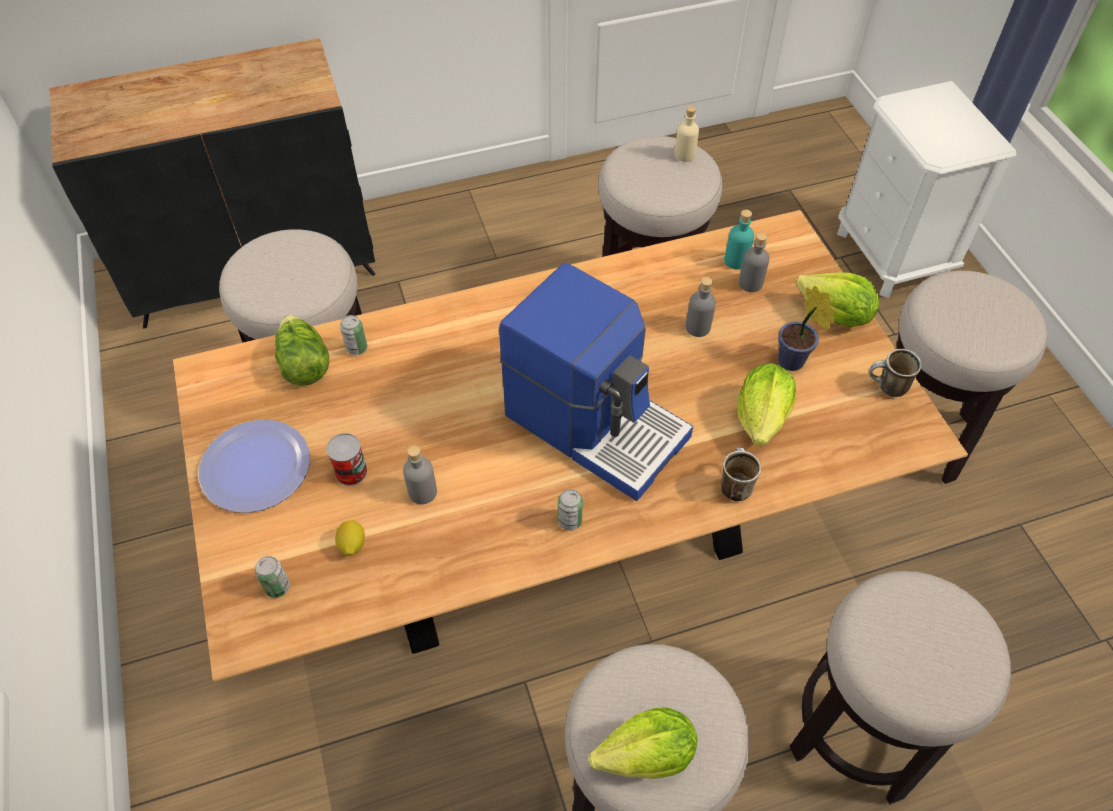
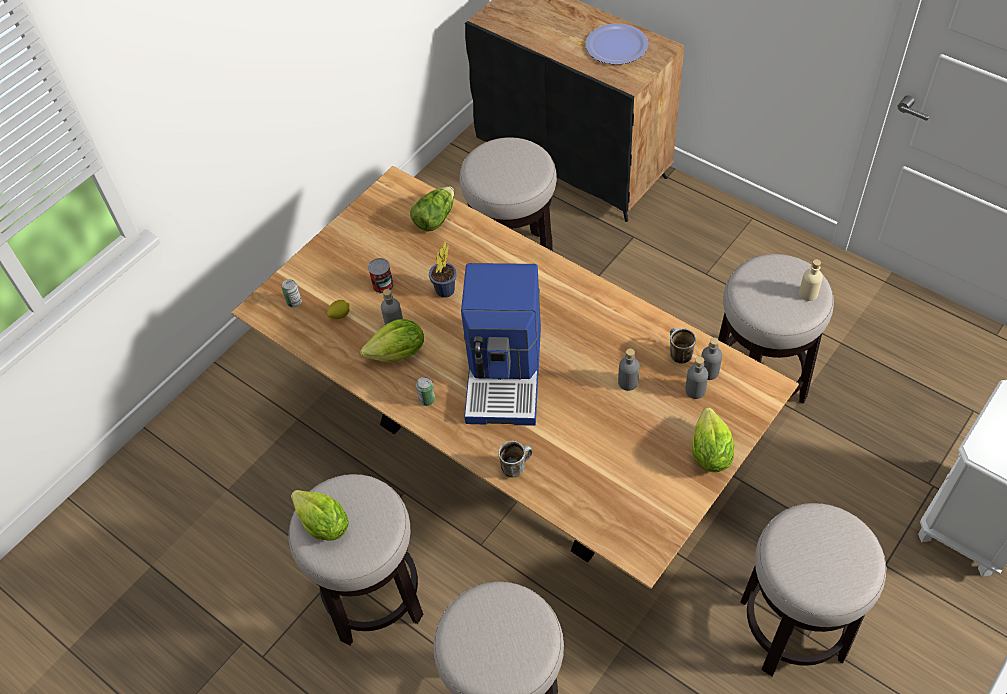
camera: 60 degrees right, 0 degrees up
(255, 467) = (354, 245): plate -> plate (616, 46)
(357, 348) = (465, 232): can -> none
(736, 261) = (709, 372): turquoise bottle -> grey bottle
(762, 418) = (581, 455): lettuce -> lettuce (398, 354)
(793, 363) = (643, 450): potted plant -> potted plant (444, 292)
(886, 388) = (668, 514): mug -> mug (677, 354)

